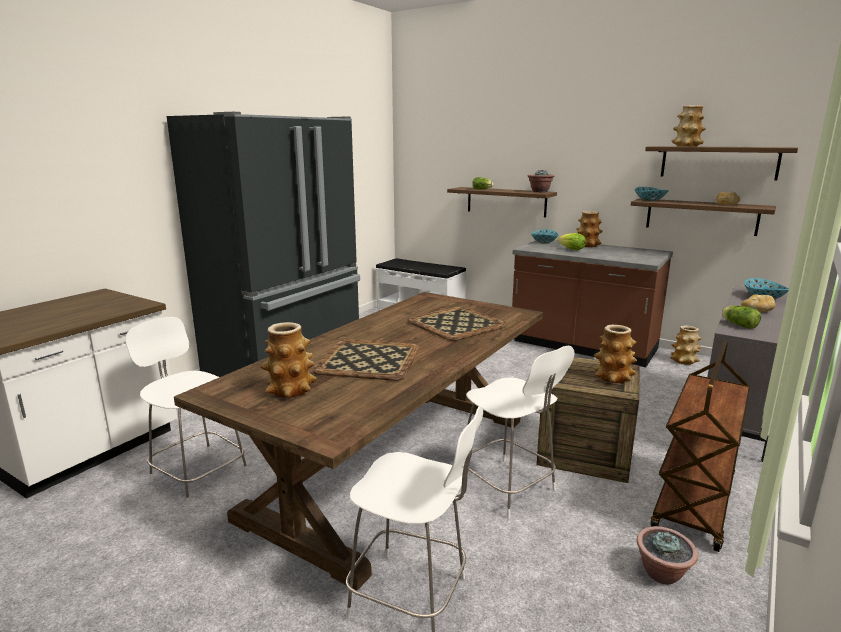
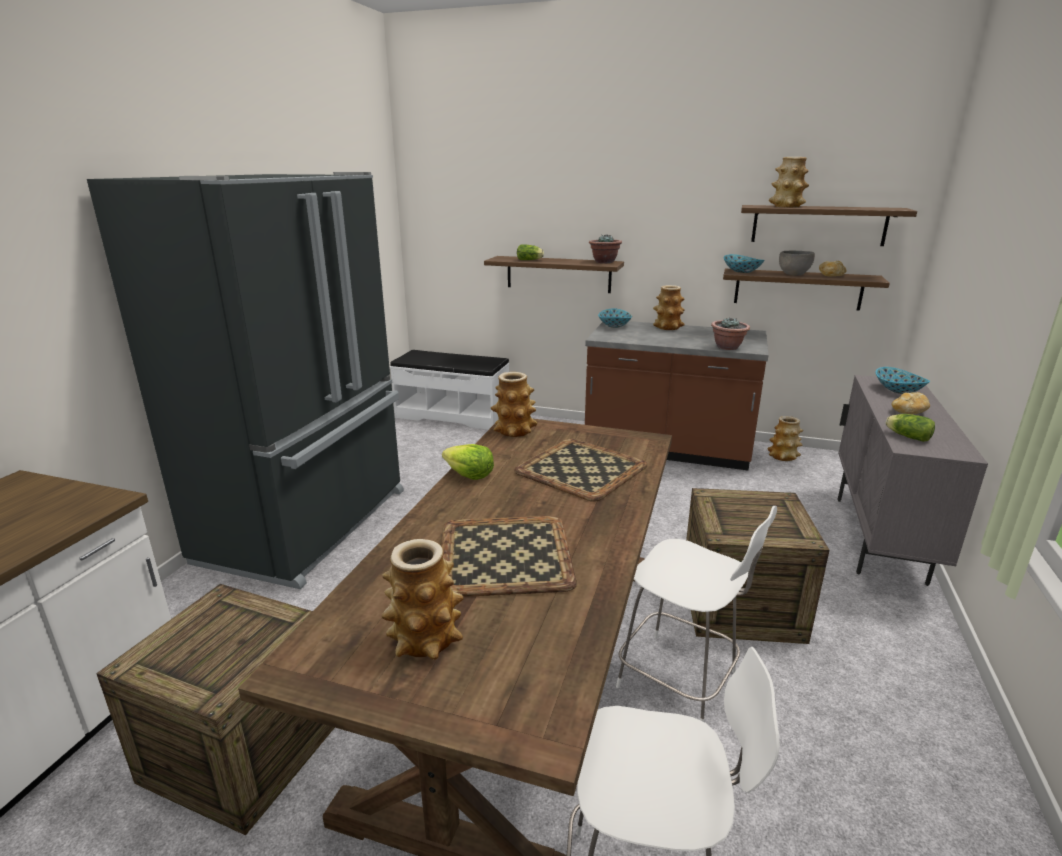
camera: 15 degrees left, 5 degrees up
(197, 476) = (244, 749): white chair -> crate
(571, 249) = (654, 335): lettuce -> lettuce (469, 475)
(613, 377) = (780, 517): vase -> vase (514, 431)
(662, 574) = (910, 776): potted plant -> potted plant (728, 347)
(693, 203) = (793, 274): none -> grey bowl
(695, 504) = (891, 660): brown cart -> none

